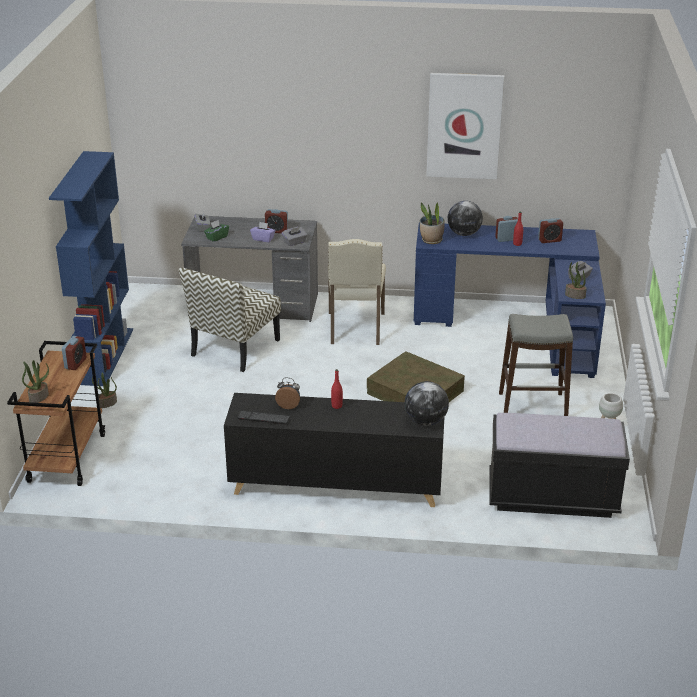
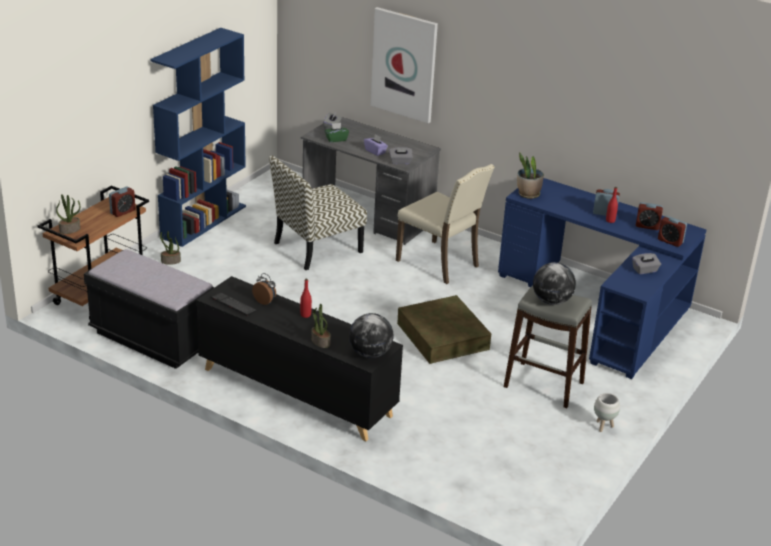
camera: 25 degrees right, 0 degrees up
(276, 231) = (394, 147): alarm clock -> alarm clock (670, 241)
(355, 329) = (440, 263): beige chair -> beige chair turned 75 degrees counterclockwise
(464, 126) = (586, 85): picture -> picture (404, 64)
(464, 234) = (566, 197): globe -> globe (552, 301)
(552, 497) = (484, 472): black bench -> black bench (152, 339)
(574, 295) = (622, 285): potted plant -> potted plant (320, 342)

